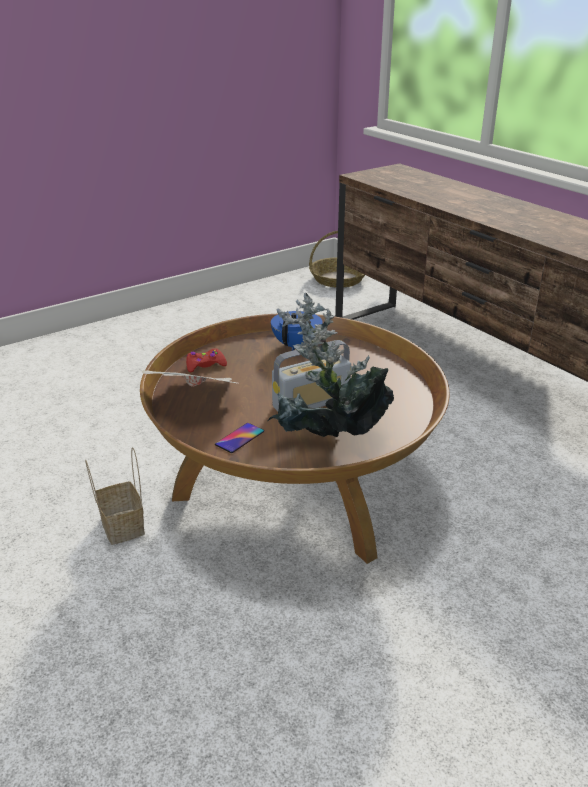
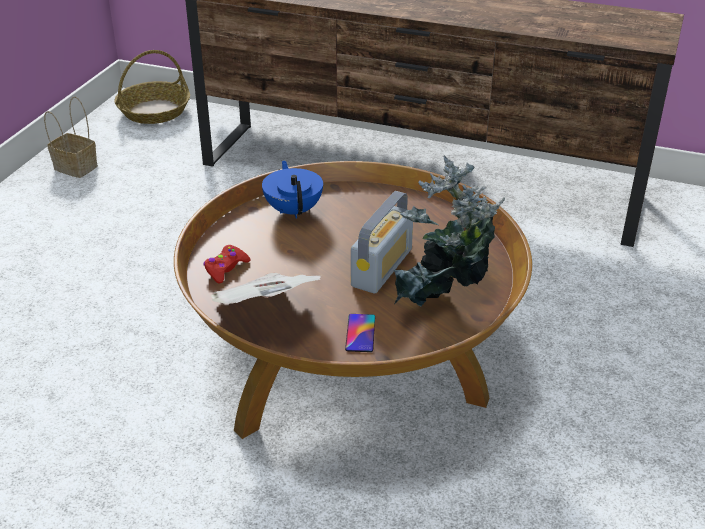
camera: 35 degrees left, 5 degrees up
(121, 525) = (216, 491): basket -> basket (74, 167)

